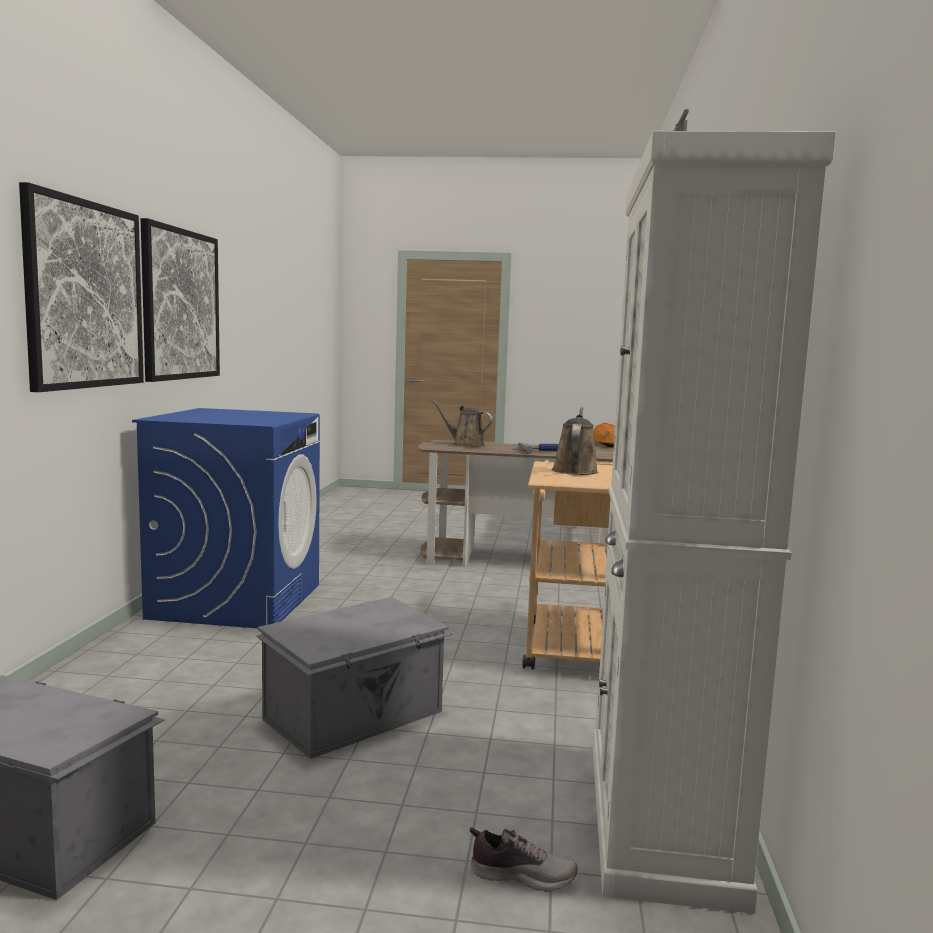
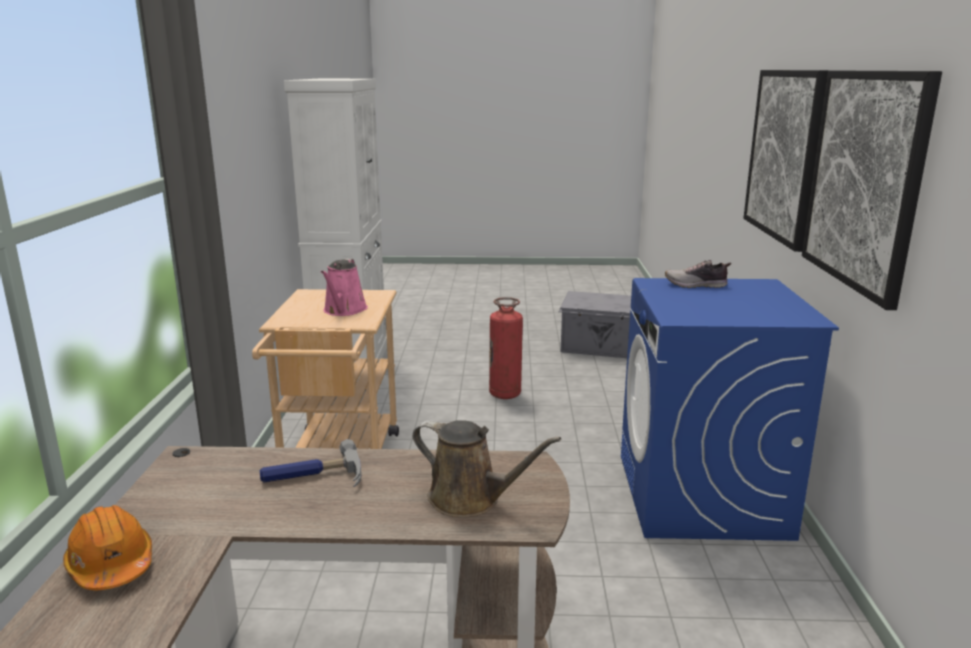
camera: 175 degrees right, 10 degrees up
(356, 716) = (505, 394): grey storage box -> fire extinguisher
(521, 875) = (415, 348): shoe -> shoe (696, 285)
(575, 470) = (344, 310): brown watering can -> pink watering can

